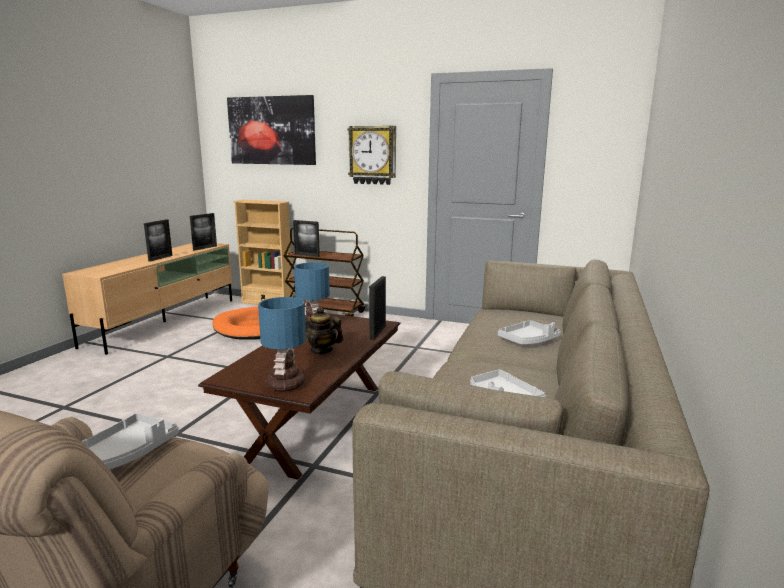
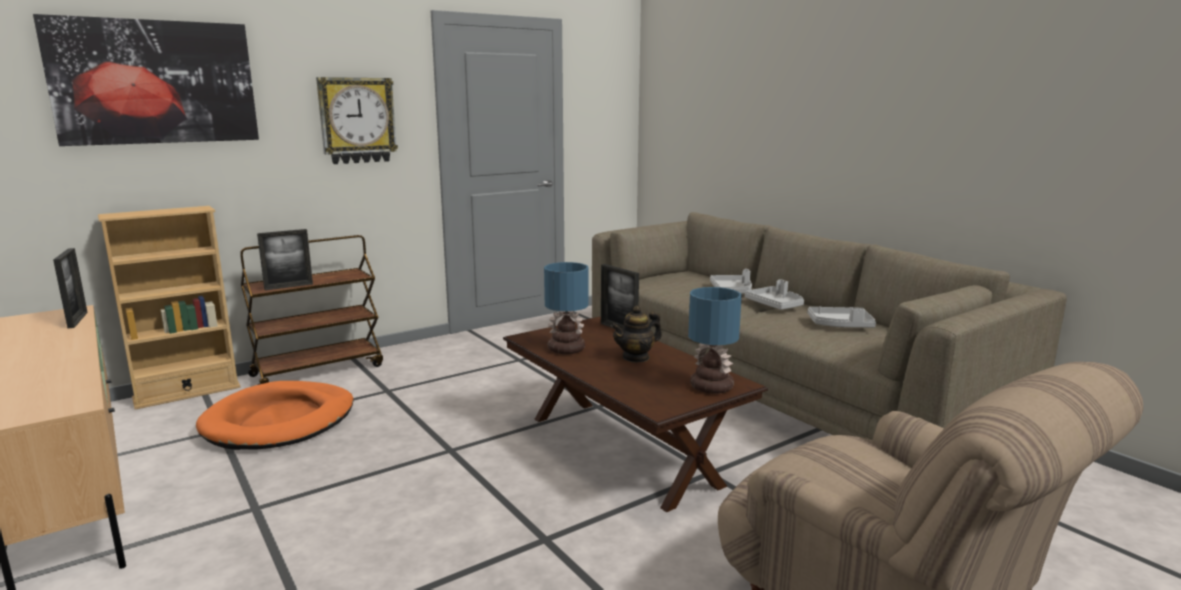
camera: 55 degrees left, 0 degrees up
(128, 452) = (825, 467): grey tray -> grey tray (775, 305)
(160, 258) = (66, 354): picture frame -> none

